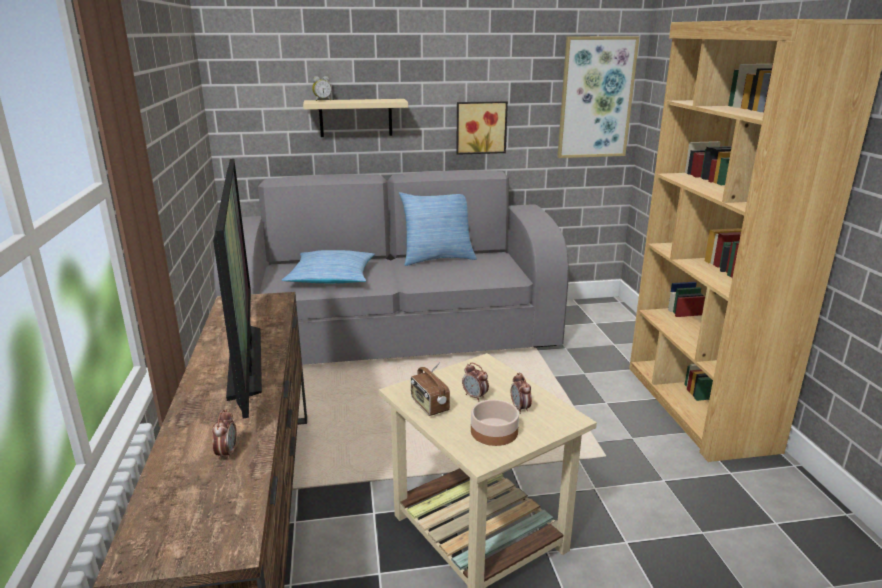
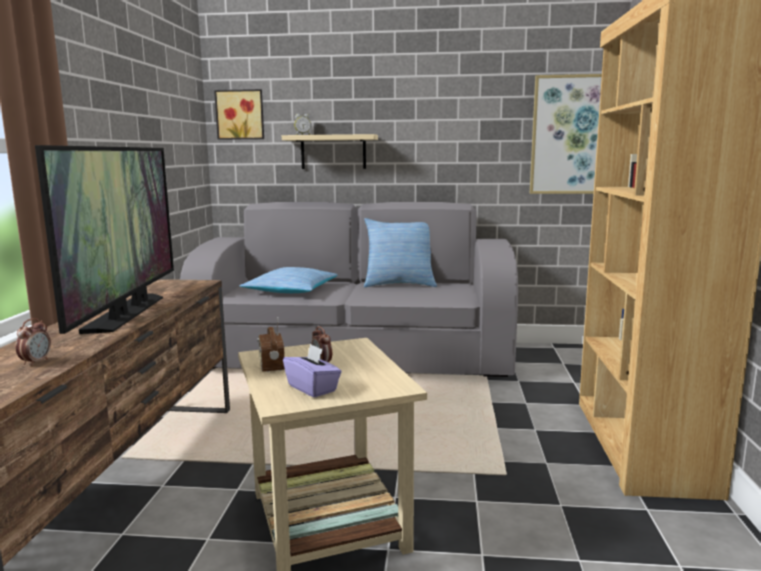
camera: 15 degrees right, 10 degrees down
(480, 127) = (450, 162): picture -> picture (240, 115)
(493, 431) = (313, 388): bowl -> purple tissue box
(520, 408) = (357, 375): alarm clock -> none

